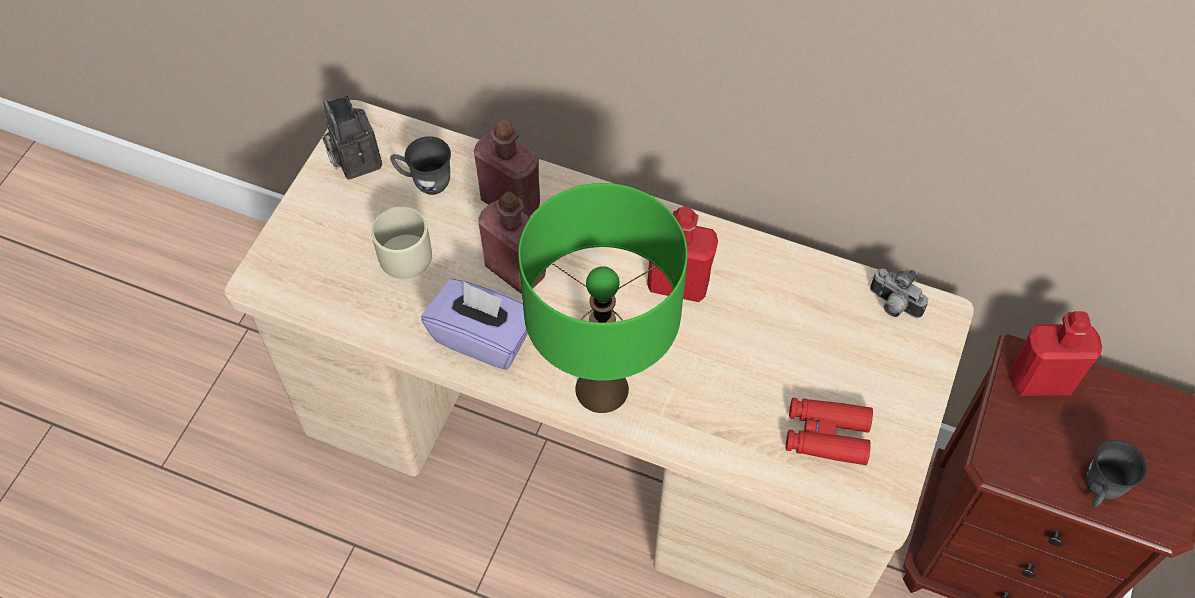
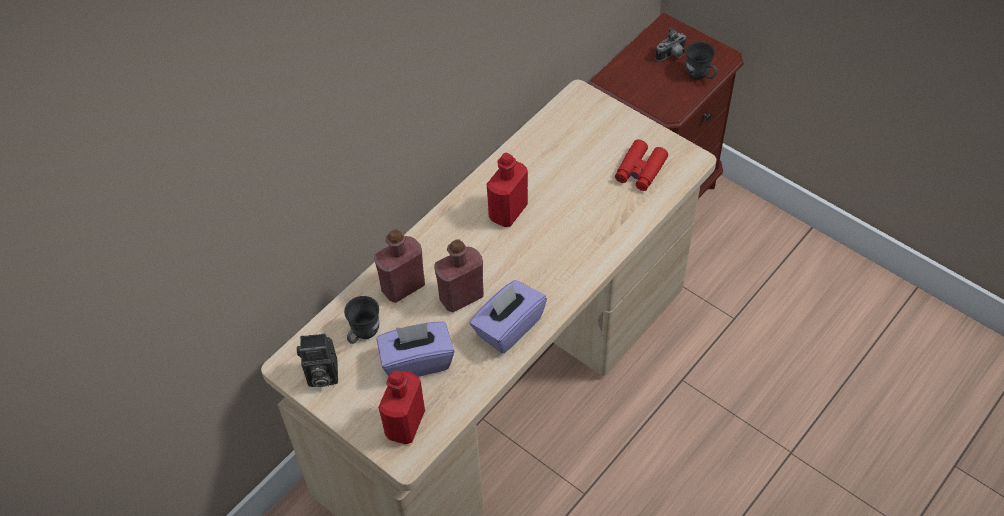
camera: 70 degrees left, 5 degrees down
(402, 251) = (417, 361): beige mug -> purple tissue box
(602, 390) = (571, 271): green table lamp -> none
(892, 305) = (565, 114): camera -> camera (672, 55)
(1040, 380) = (626, 75): red bottle -> red bottle (405, 424)

